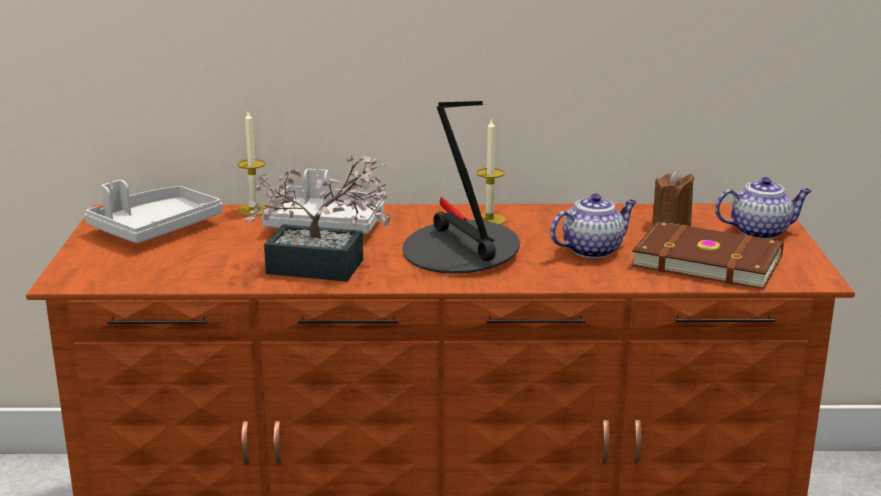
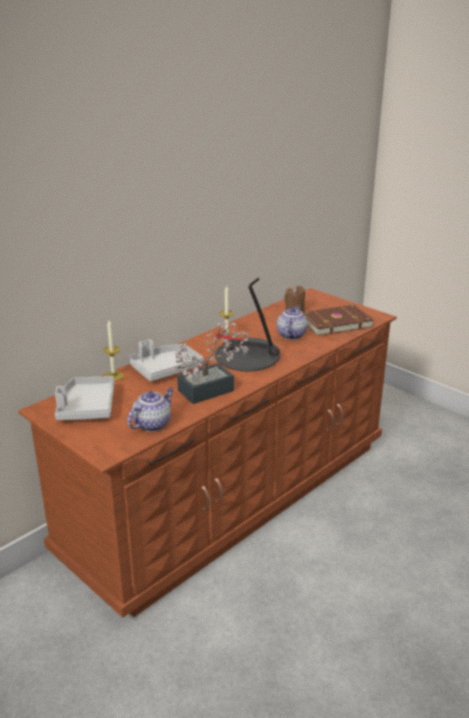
camera: 45 degrees left, 5 degrees up
(760, 232) = (327, 303): teapot -> teapot (152, 424)

